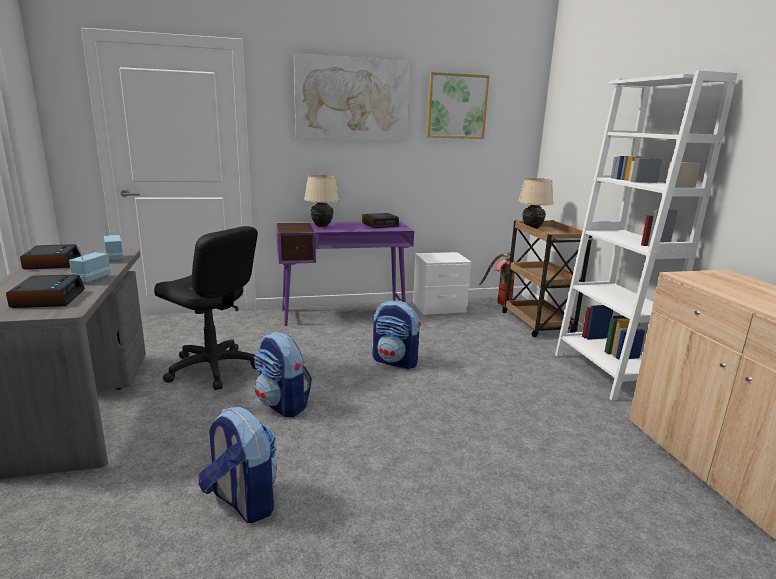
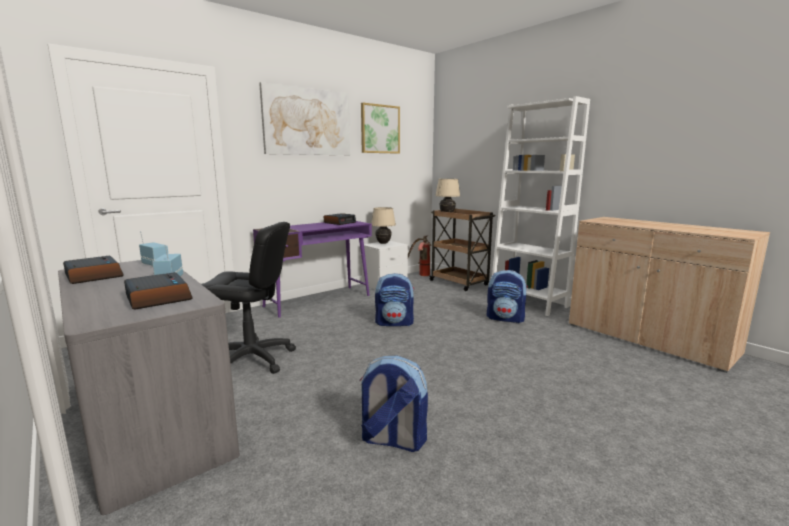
camera: 25 degrees left, 5 degrees down
(283, 405) = (344, 369): backpack -> backpack (506, 318)
(321, 226) = (297, 227): beige table lamp -> beige table lamp (383, 243)

